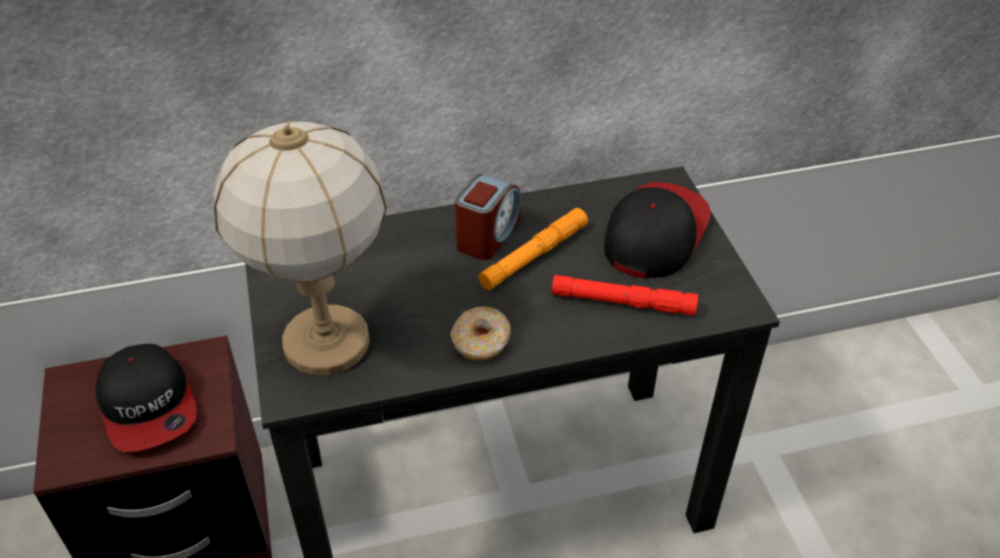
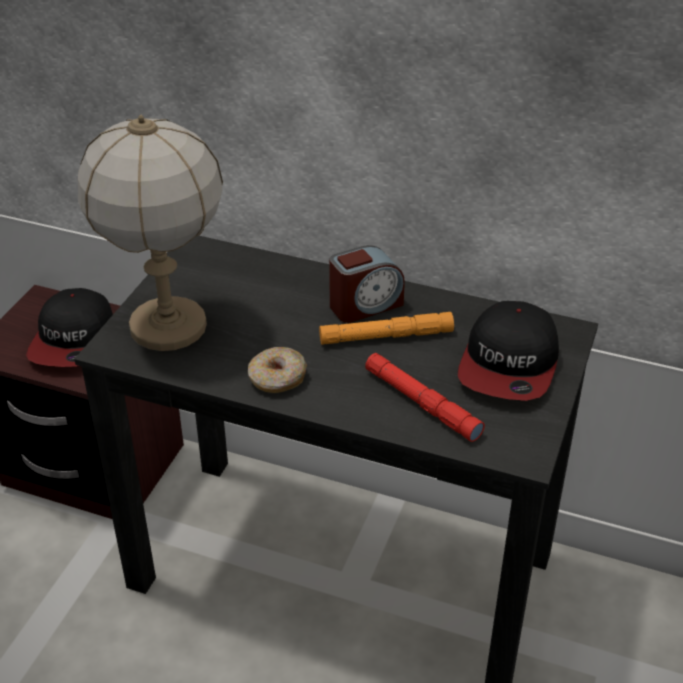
camera: 35 degrees right, 5 degrees down
(654, 233) = (509, 364): cap -> cap turned 135 degrees clockwise

